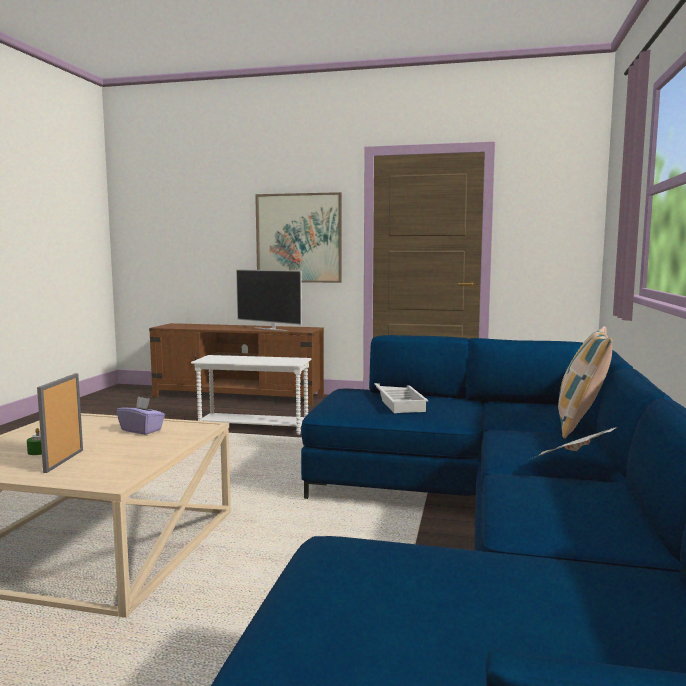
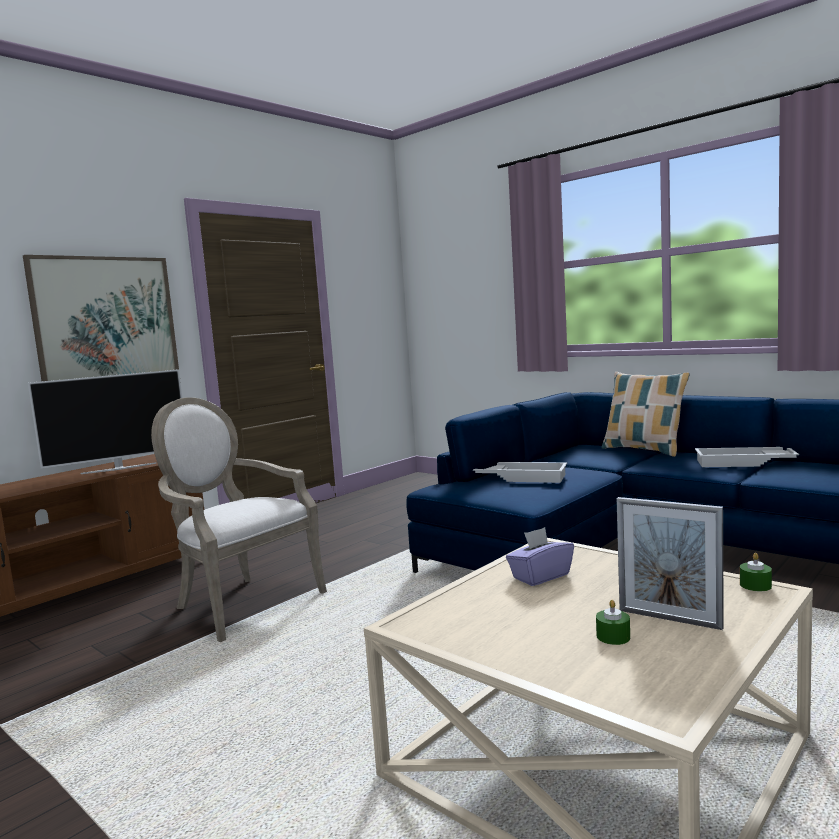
camera: 60 degrees left, 0 degrees up
(124, 477) = (755, 585): none -> green candle
(253, 427) = (241, 602): white side table -> armchair
(570, 465) = (744, 463): newspaper -> white tray

